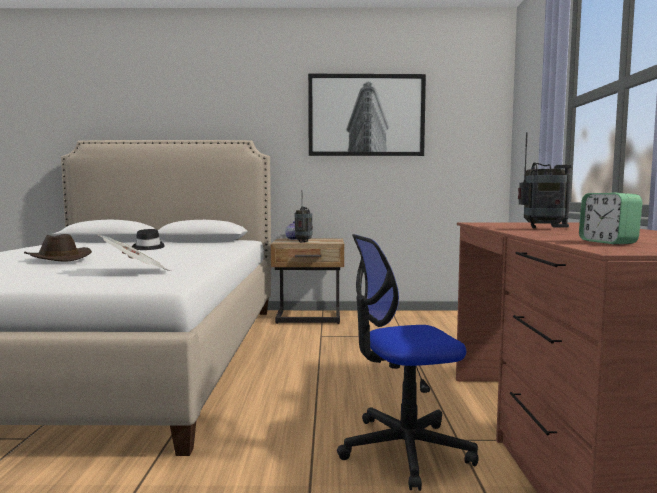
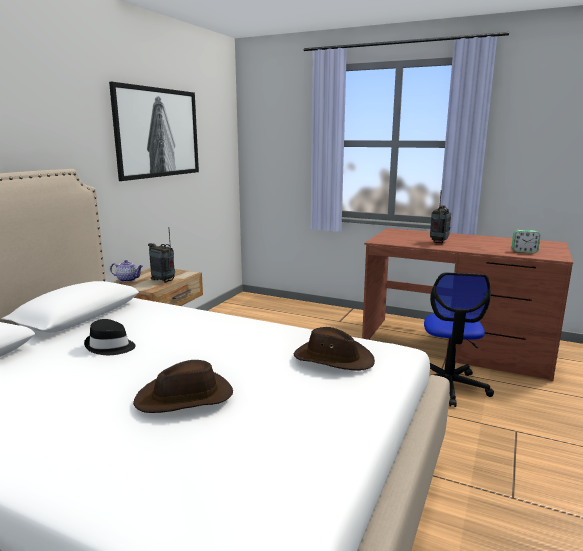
camera: 65 degrees left, 10 degrees up
(136, 271) = (333, 358): newspaper -> brown hat

